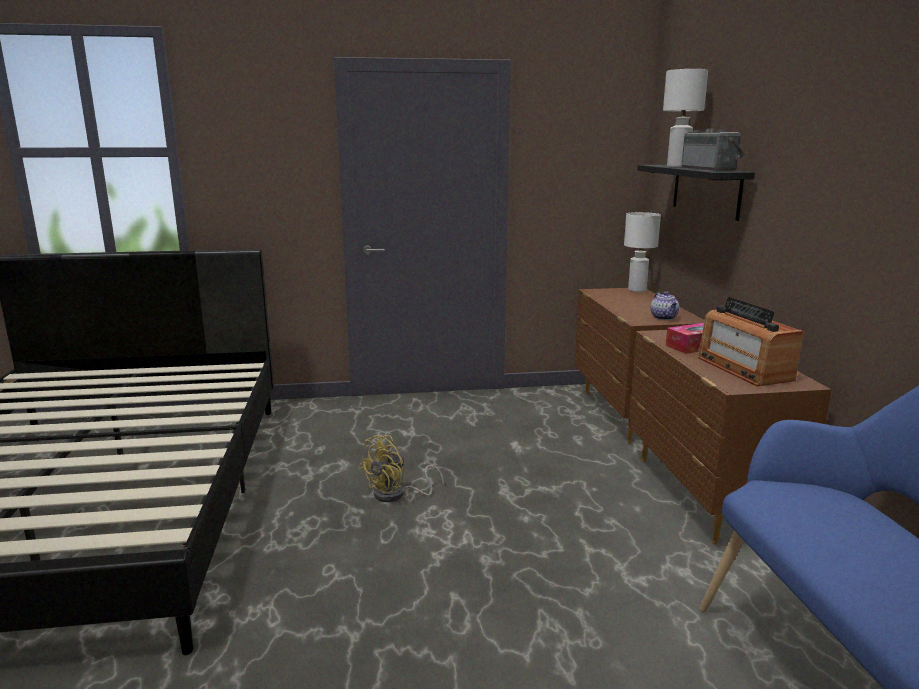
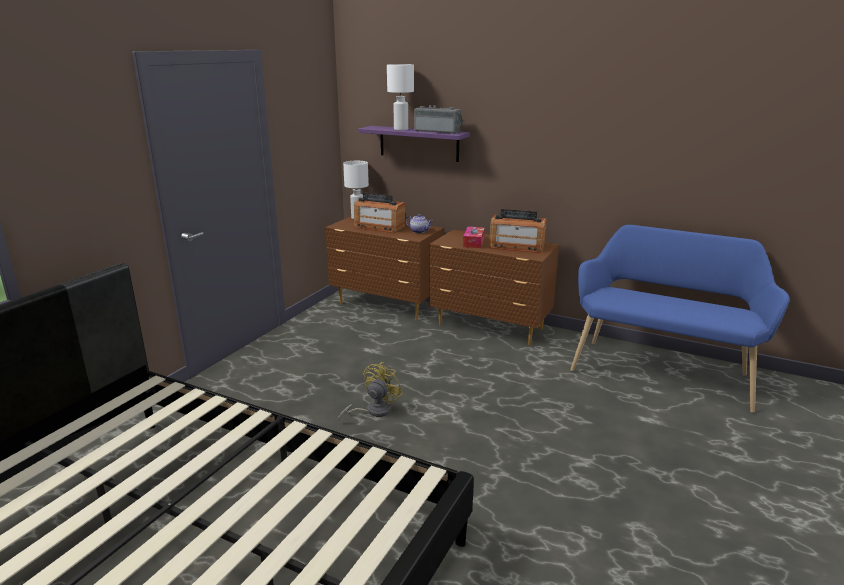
camera: 55 degrees left, 5 degrees up
(396, 495) = (373, 411): yellow fan -> yellow fan turned 135 degrees counterclockwise
(631, 303) = (379, 227): none -> radio
(706, 190) = (419, 143): black shelf -> purple shelf

